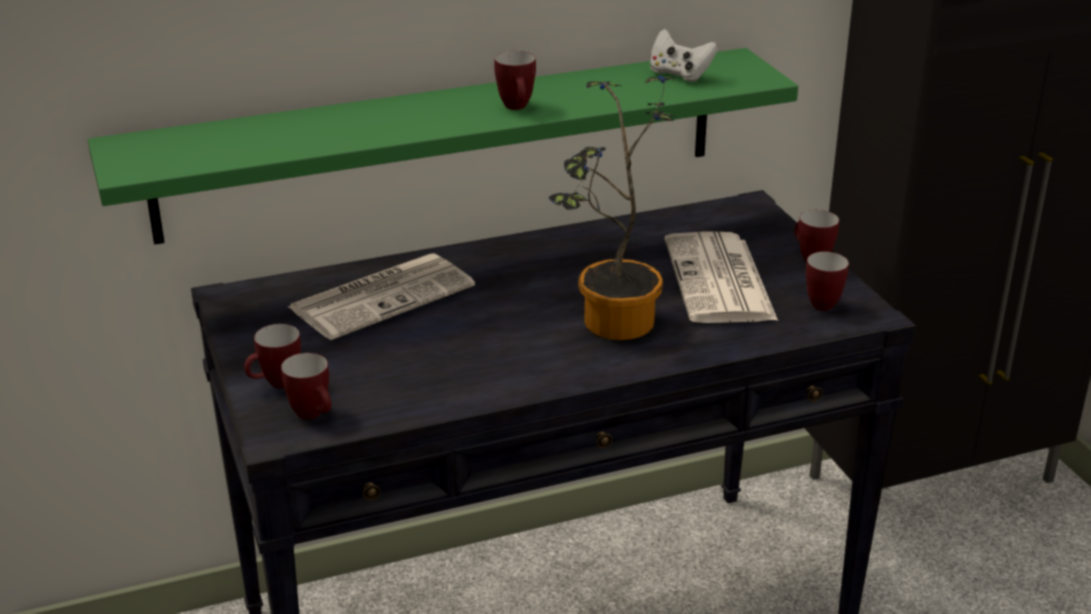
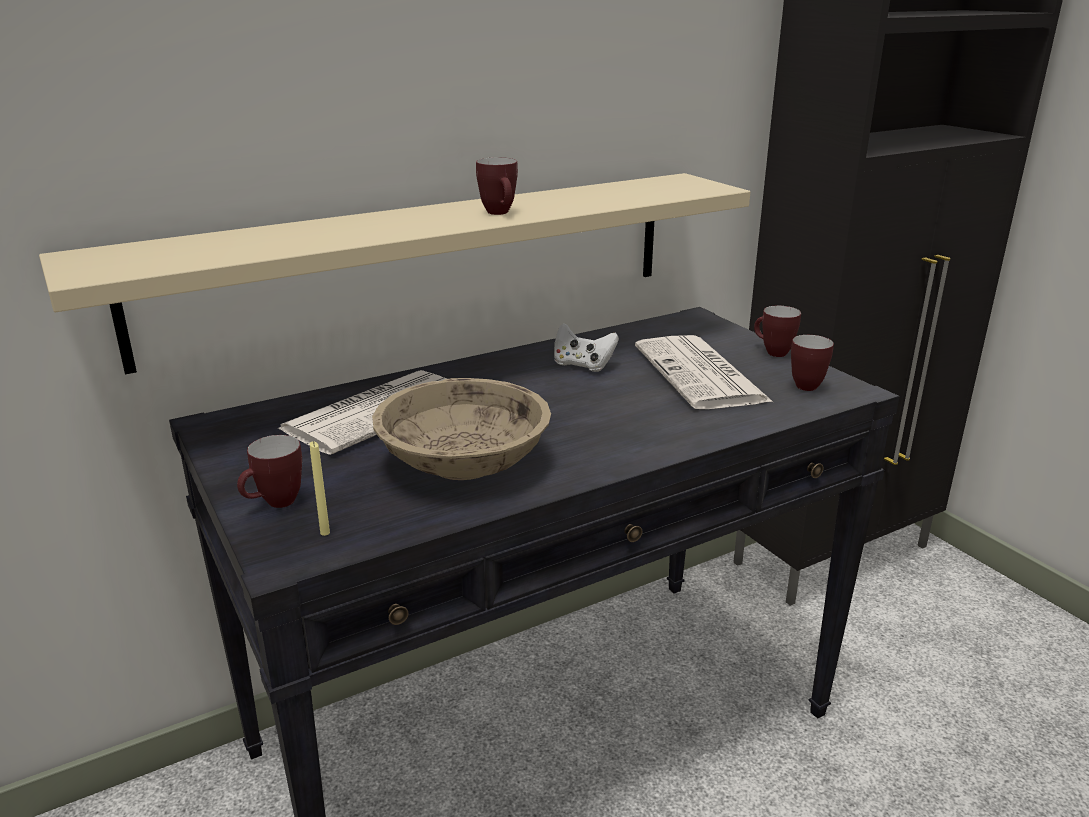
camera: 10 degrees left, 5 degrees down
(314, 415) = (325, 533): mug -> yellow candle
(442, 143) = (420, 263): green shelf -> beige shelf
(450, 359) = (464, 462): none -> beige bowl
(610, 326) = (616, 419): potted plant -> none
(679, 74) = (639, 188): white game controller -> white game controller (583, 365)

